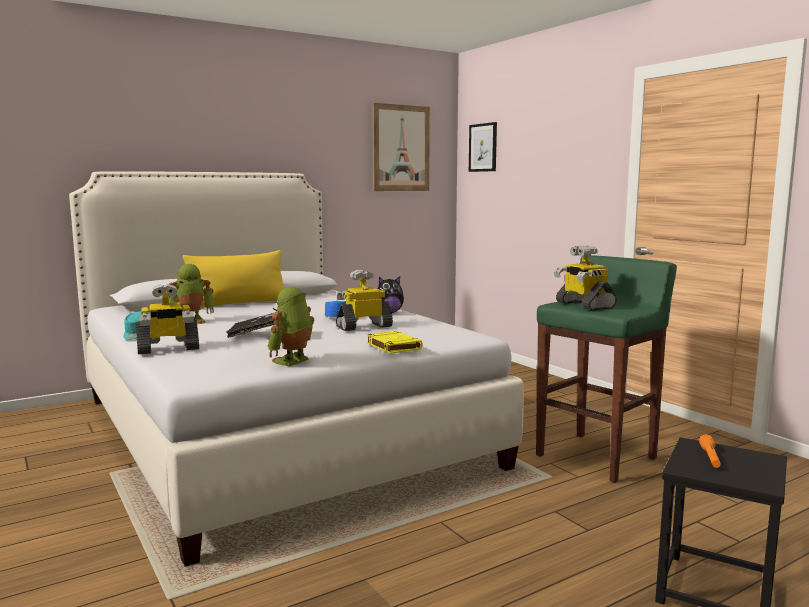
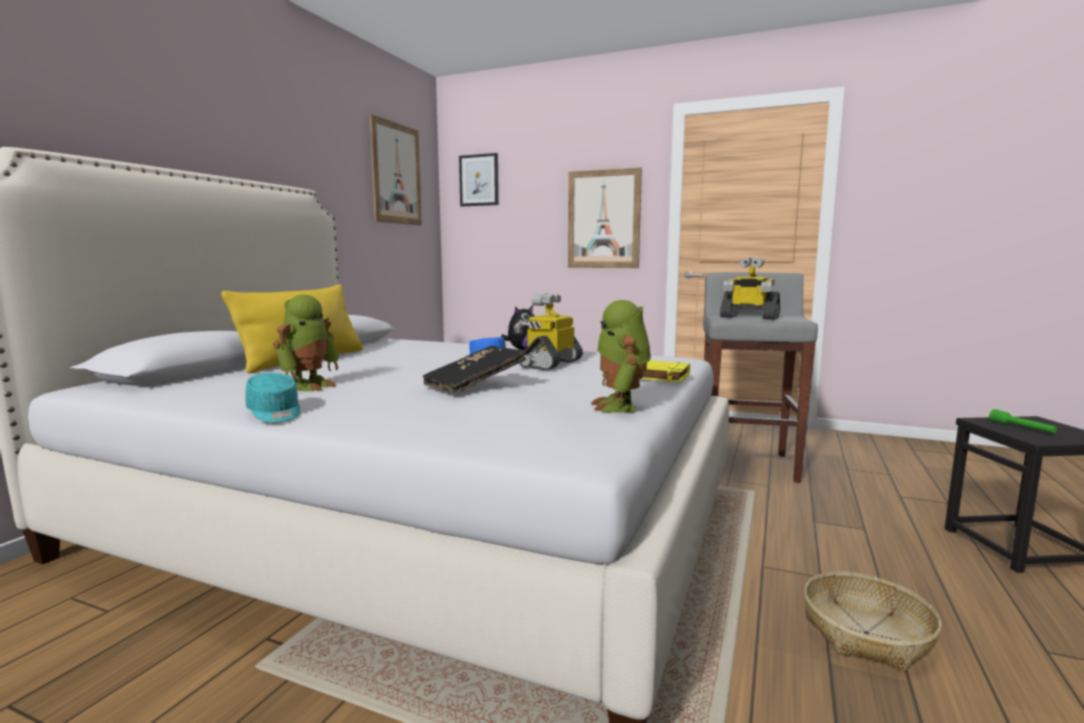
camera: 35 degrees left, 0 degrees up
(168, 349) = (400, 422): toy robot -> none
(424, 578) = (866, 633): none -> basket
(573, 188) = (603, 219): none -> picture
(597, 456) = (747, 464): green stool -> grey stool
(710, 458) = (1021, 428): orange flashlight -> green flashlight

